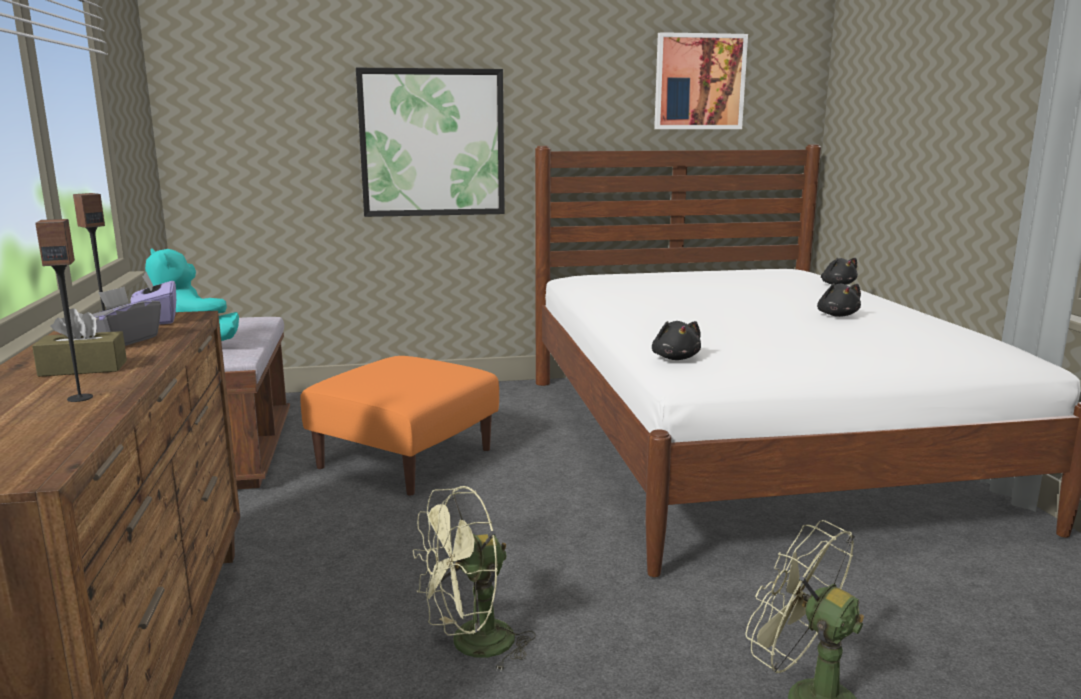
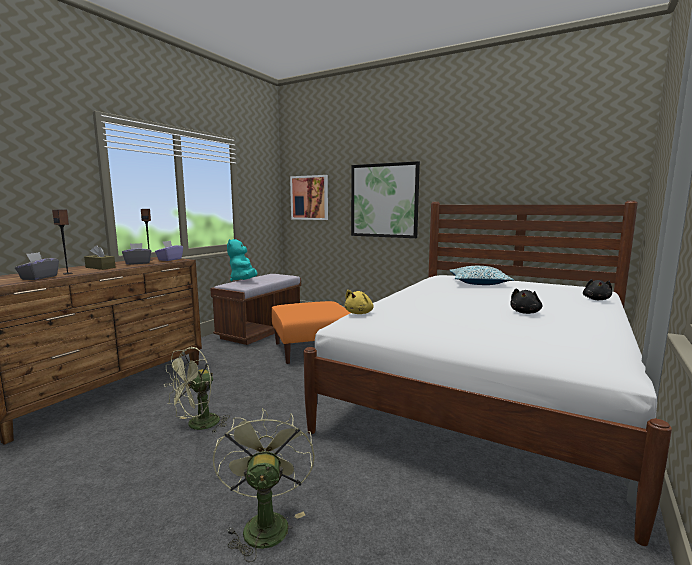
camera: 40 degrees right, 5 degrees down
(62, 423) = (39, 278): none -> grey tissue box
(471, 646) = (198, 426): green fan -> green fan turned 60 degrees counterclockwise
(673, 282) = (478, 283): none -> pillow
(675, 358) = (359, 313): black plush toy -> yellow plush toy
(699, 82) = (541, 161): picture -> picture (309, 197)

